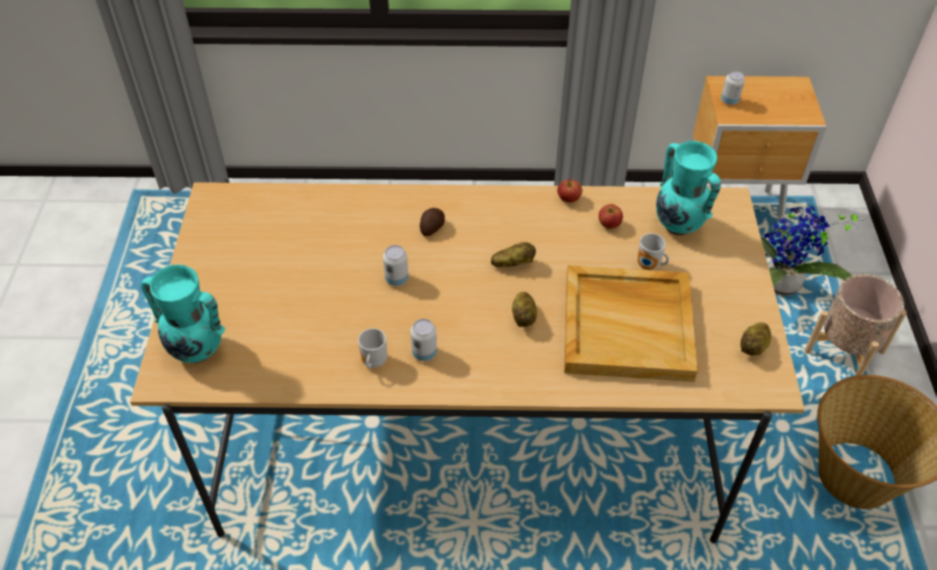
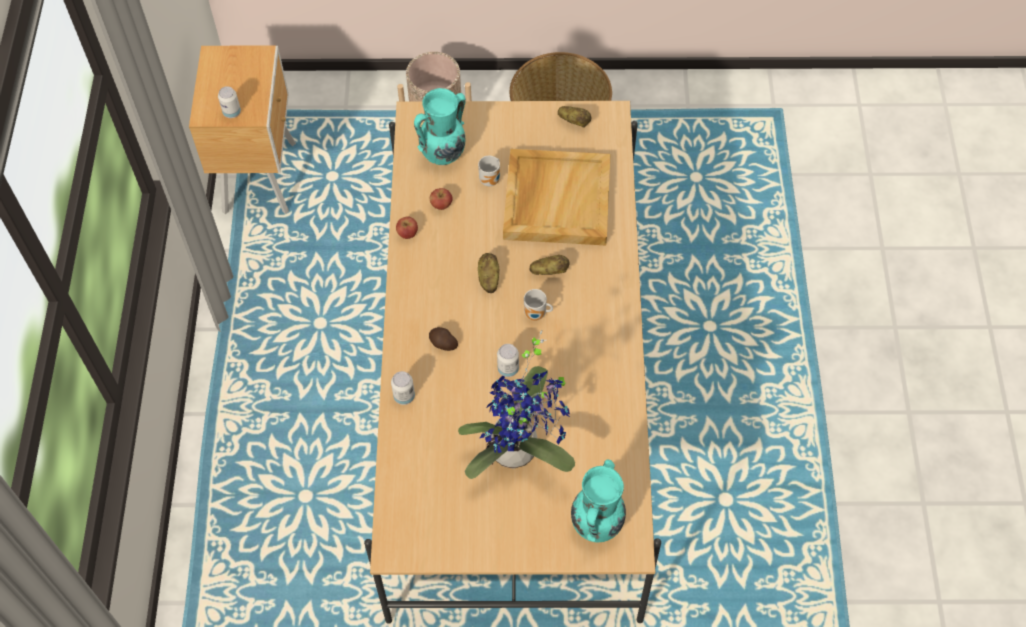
camera: 90 degrees left, 10 degrees up
(372, 362) = (602, 382): mug -> mug (536, 315)
(424, 353) = (591, 343): can -> can (404, 396)
(781, 288) = (362, 154): potted plant -> potted plant (520, 451)

